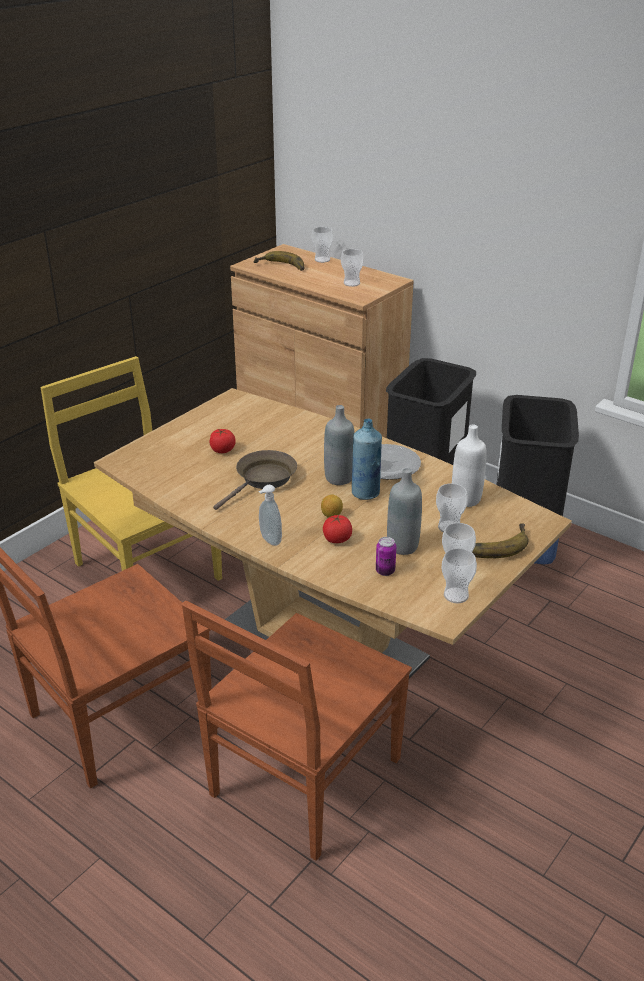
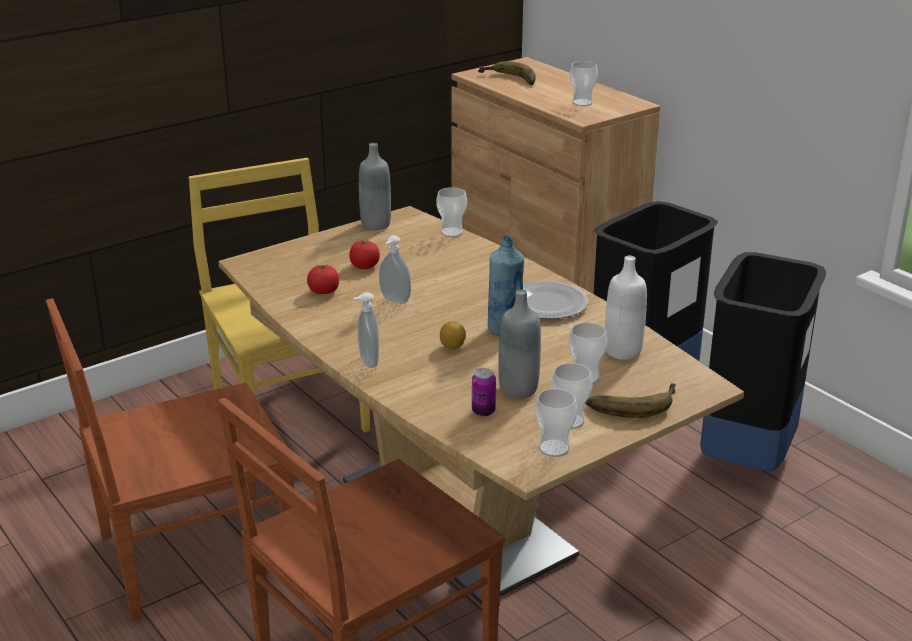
camera: 15 degrees right, 5 degrees down
(263, 480) = (394, 301): brown frying pan -> soap dispenser
(322, 259) = (562, 76): cup -> cup (451, 232)
(337, 539) = (445, 371): tomato -> tomato (323, 291)
(339, 478) = (482, 310): grey bottle -> grey bottle (375, 224)

